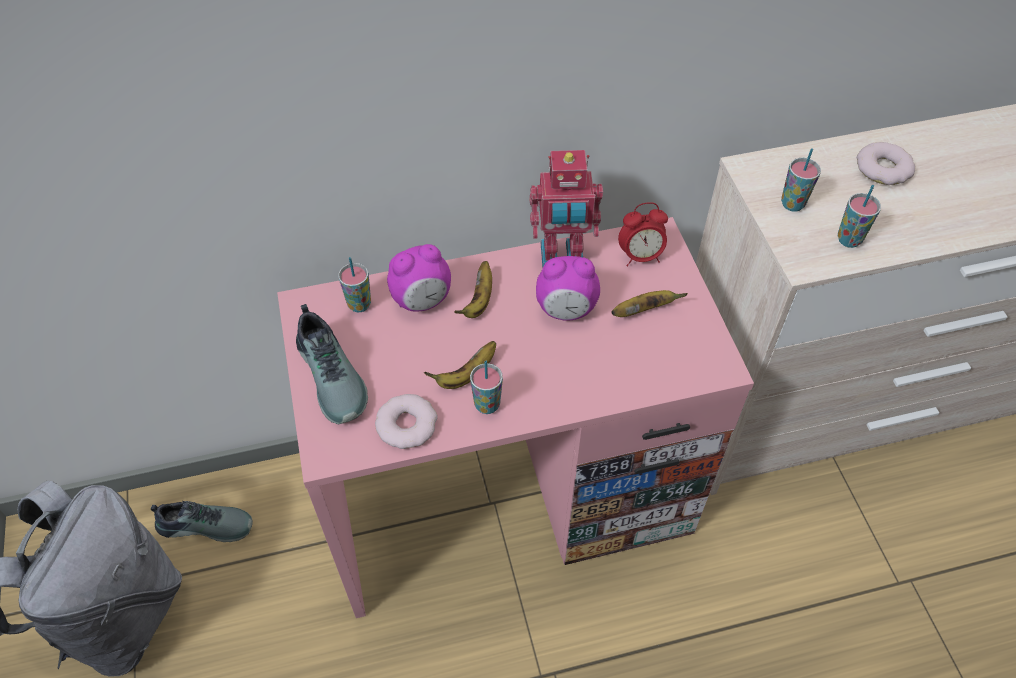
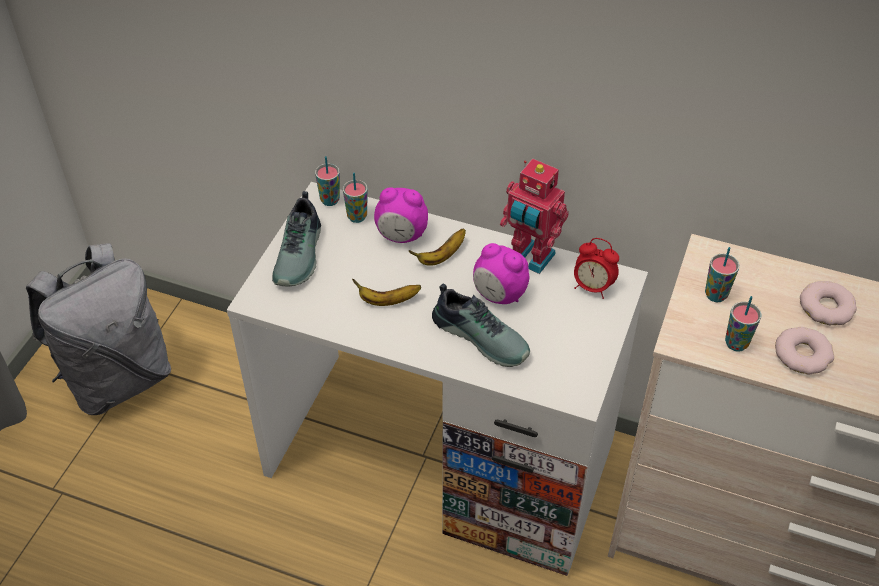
camera: 35 degrees right, 5 degrees down
(206, 523) = (214, 351): shoe -> shoe (482, 335)
(406, 425) = (320, 310): donut -> donut (802, 354)
(487, 405) = (384, 327): cup -> cup (330, 200)
(507, 495) = (440, 457): pink desk -> white desk
(643, 310) = (557, 326): banana -> none

